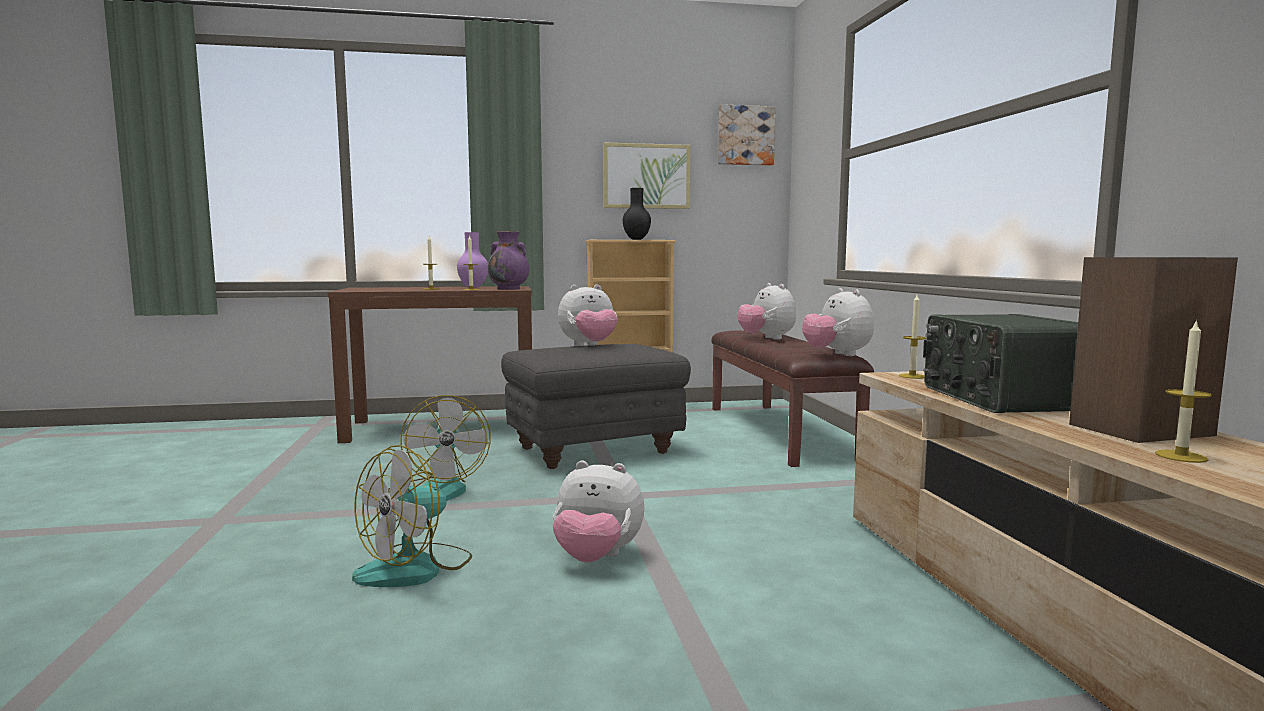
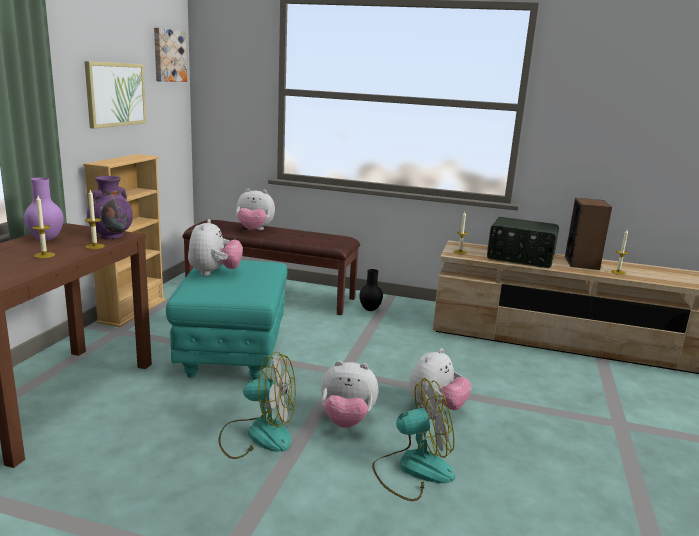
camera: 65 degrees left, 10 degrees up
(415, 568) = (413, 469): fan -> fan turned 75 degrees counterclockwise
(594, 450) = (232, 354): grey ottoman -> turquoise ottoman
(637, 239) = (129, 158): black vase -> black vase (370, 309)
(837, 355) = (343, 238): plush toy -> plush toy (347, 421)

